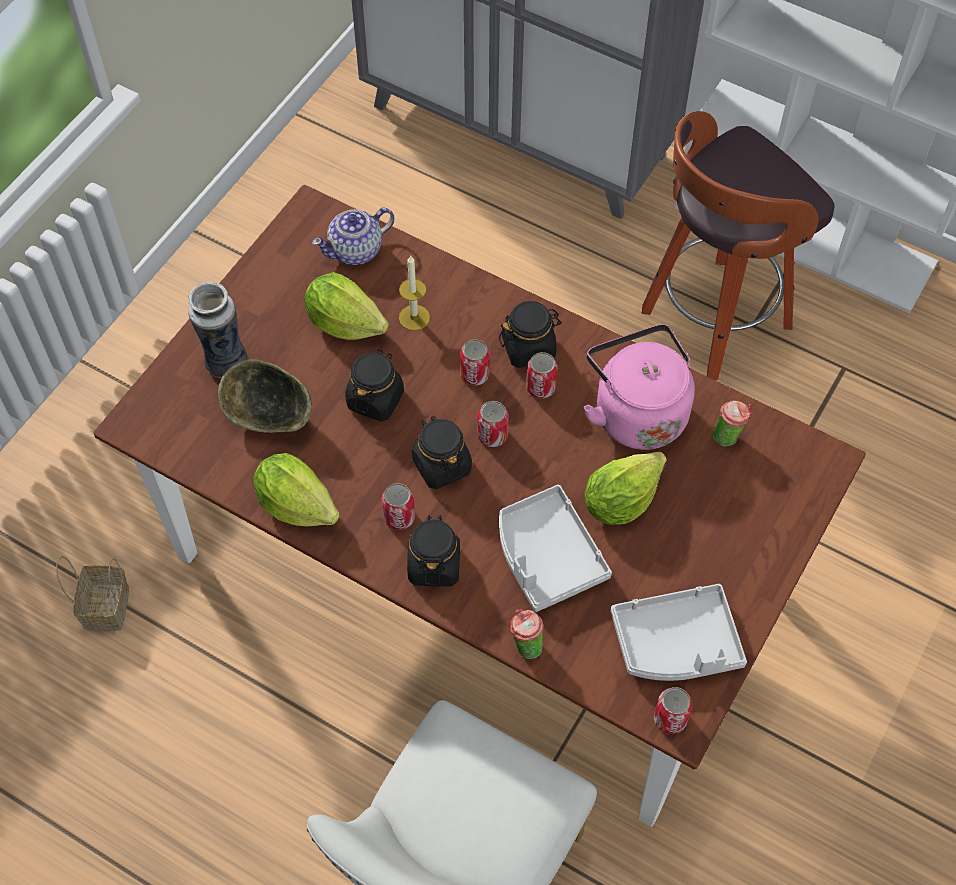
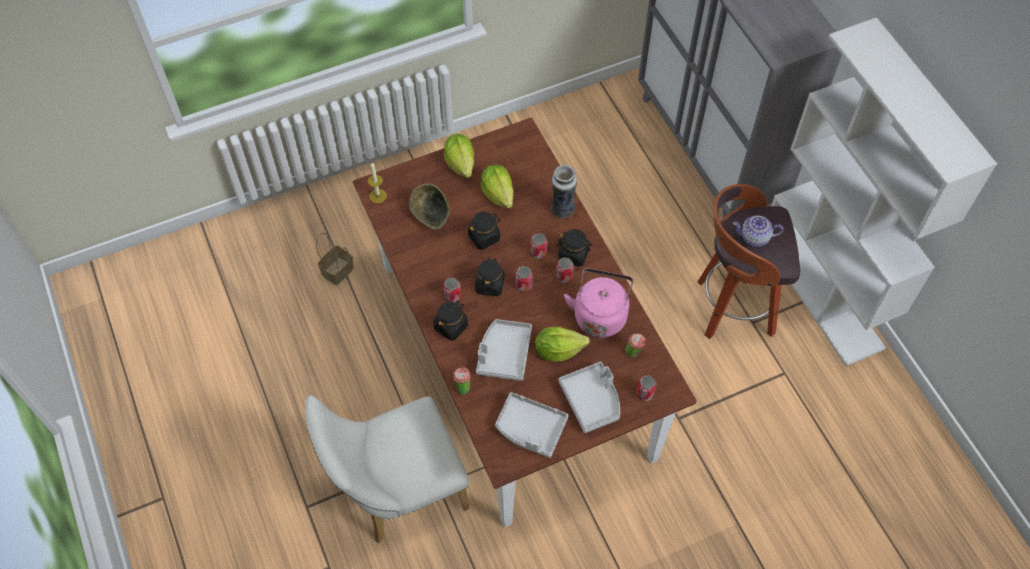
camera: 35 degrees right, 0 degrees up
(225, 362) = (431, 181): vase -> vase (562, 209)
(296, 504) = (413, 263): lettuce -> lettuce (461, 163)
(356, 250) = (530, 162): teapot -> teapot (755, 238)
(414, 317) = (532, 209): candle -> candle (378, 196)
(670, 719) = (500, 459): can -> can (645, 393)
(727, 543) = (592, 400): none -> grey tray

